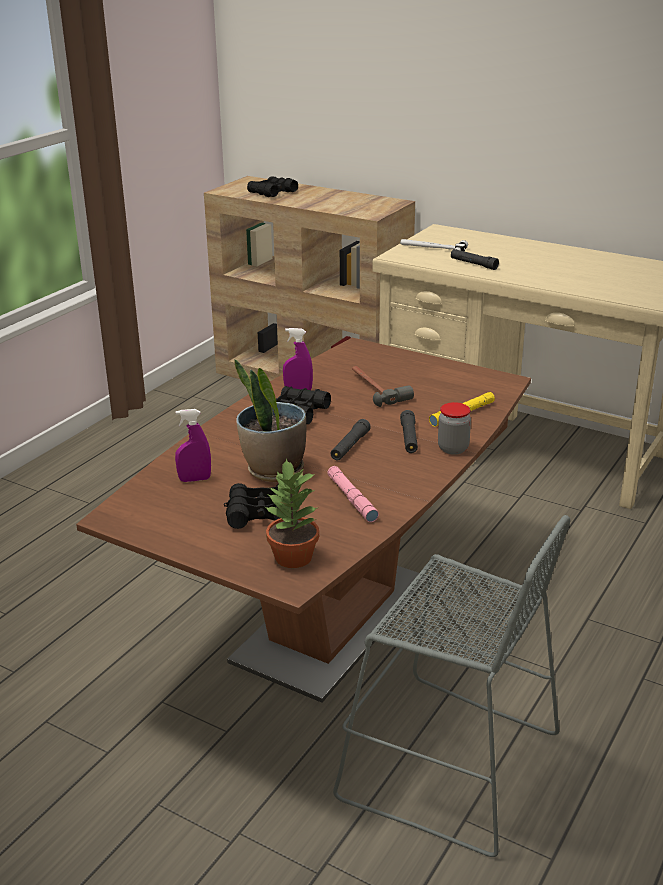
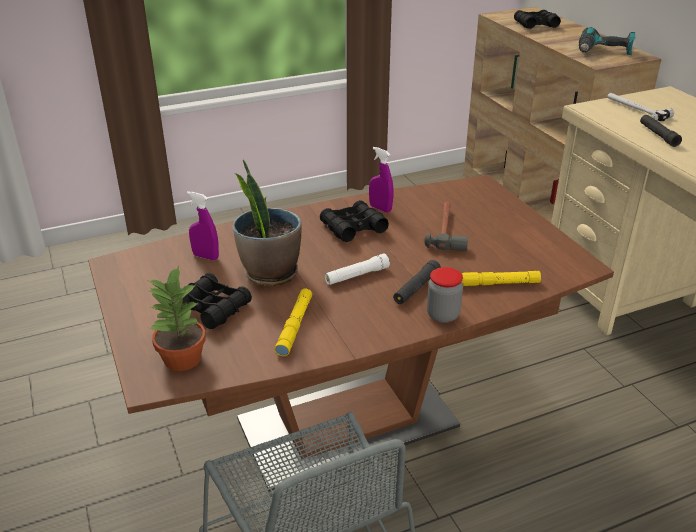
camera: 35 degrees right, 5 degrees up
(350, 446) = (356, 276): black flashlight -> white flashlight
(352, 499) = (294, 326): pink flashlight -> yellow flashlight
(363, 204) = (604, 52): none -> power drill

